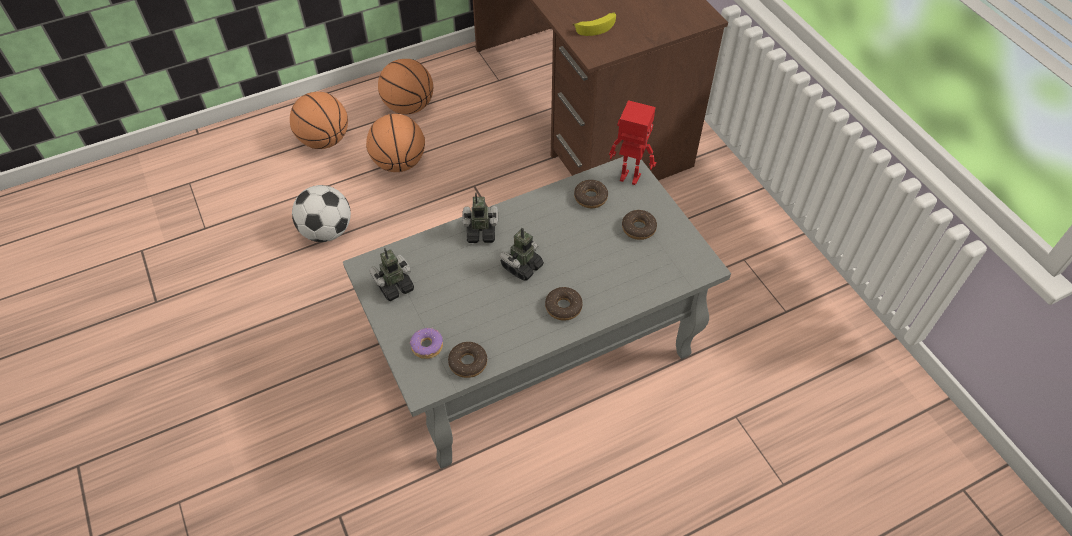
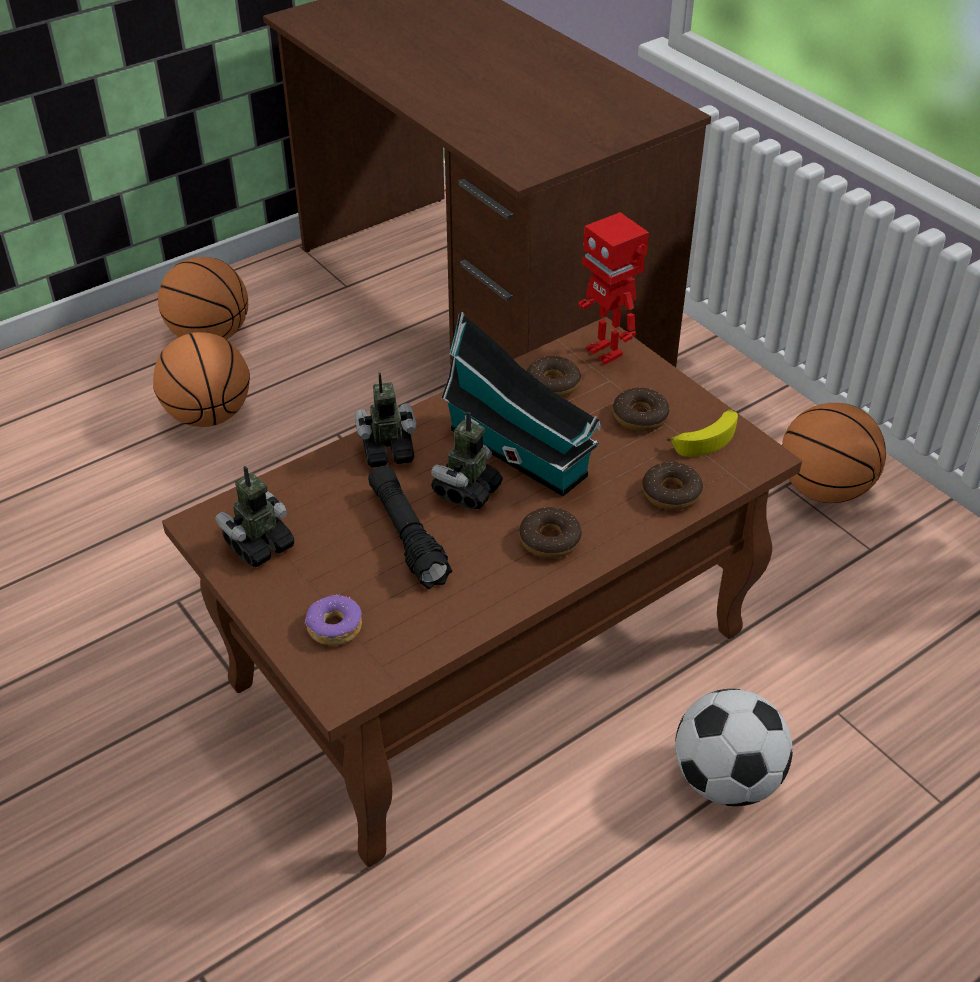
camera: 10 degrees left, 10 degrees down
(324, 140) = (78, 398): basketball -> basketball (824, 489)
(326, 231) = (103, 528): football -> football (725, 780)
(468, 363) = (410, 642): donut -> donut (671, 493)
(480, 292) = (407, 536): none -> black flashlight
(533, 351) = (486, 660): grey coffee table -> brown coffee table
(560, 246) = (522, 456): none -> toy house
(596, 27) = (516, 139): banana -> banana (706, 438)
(629, 178) = (606, 352): toy robot -> toy robot turned 135 degrees counterclockwise

